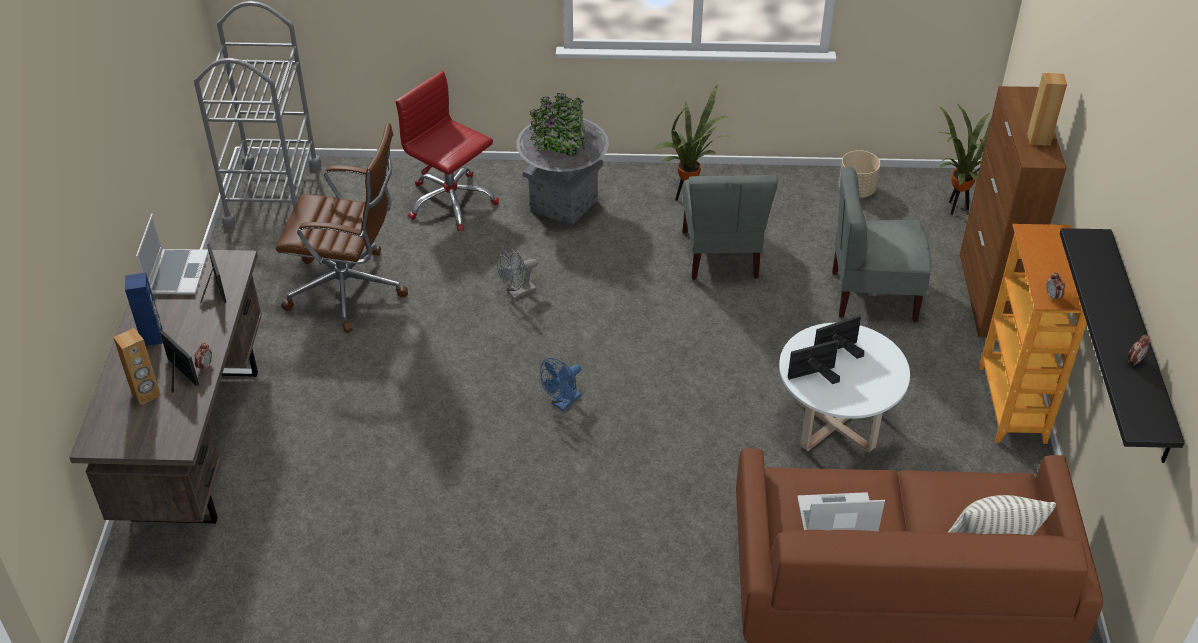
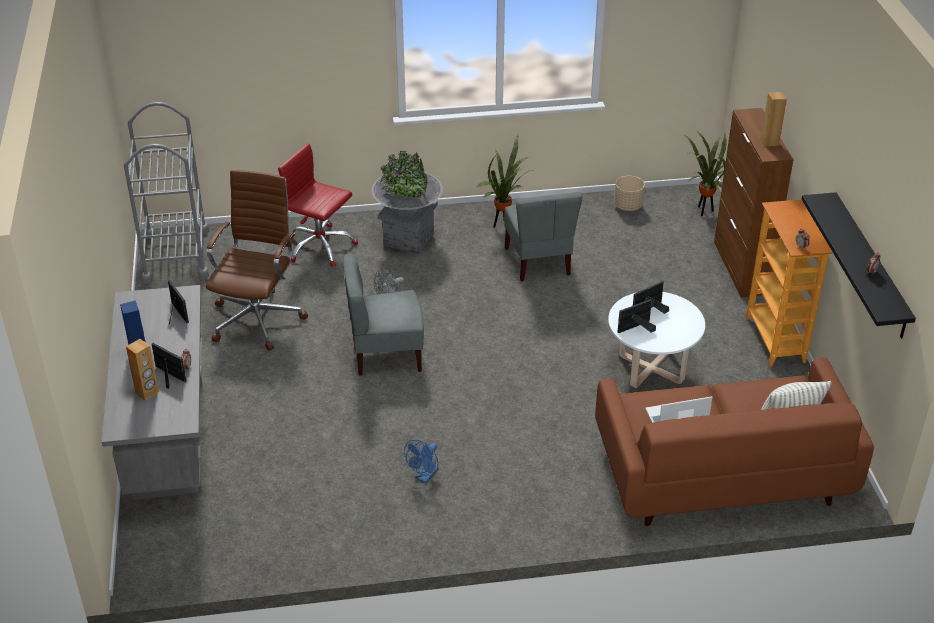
camera: 10 degrees left, 5 degrees down
(177, 273) = (143, 307): laptop -> none
(196, 441) = (168, 438): brown desk -> grey desk
(350, 290) = (258, 318): brown office chair -> brown office chair turned 75 degrees counterclockwise
(563, 403) = (446, 377): blue fan -> blue fan (424, 477)
(873, 295) = (657, 277): grey chair -> grey chair (386, 355)

